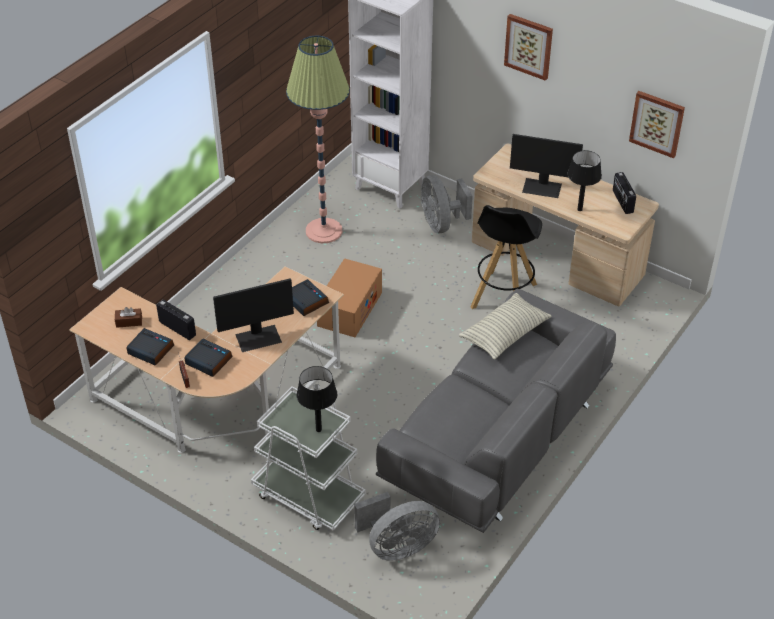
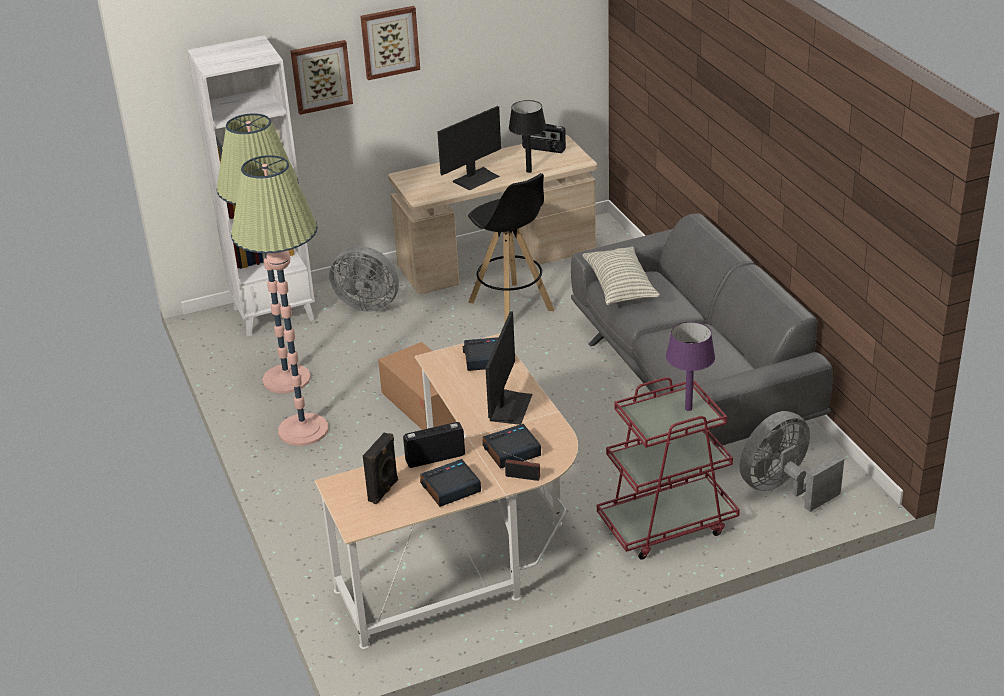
camera: 55 degrees left, 10 degrees down
(129, 322) = (384, 491): brown tissue box -> black speaker
(276, 267) = (303, 430): none -> floor lamp
(308, 495) = (666, 524): white cart -> red cart
(318, 429) = (688, 408): black table lamp -> purple table lamp
(397, 546) = (783, 489): grey fan -> grey fan turned 135 degrees counterclockwise
(657, 123) = (544, 47): picture -> picture (321, 76)

